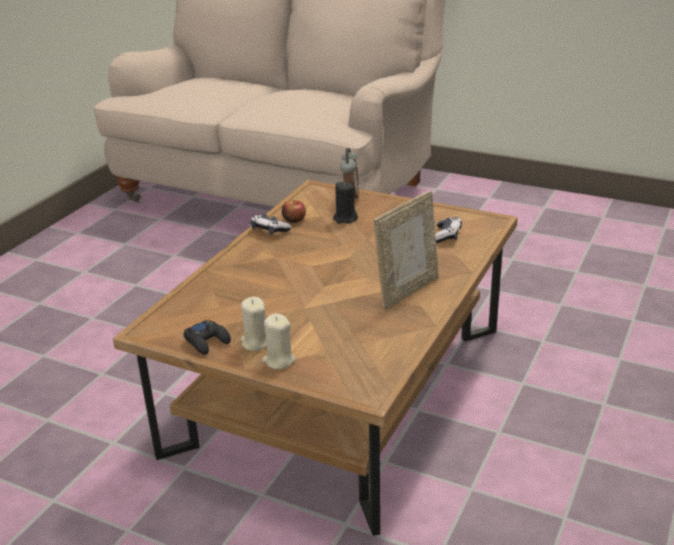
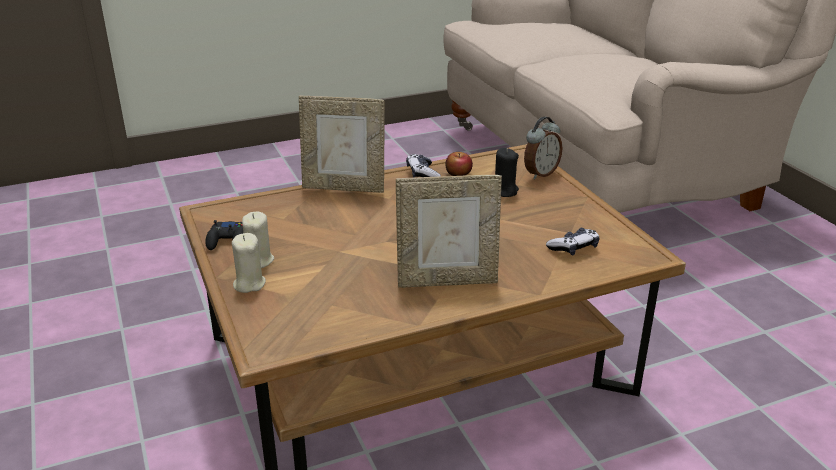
camera: 40 degrees right, 0 degrees up
(228, 263) = (344, 187): none -> picture frame

